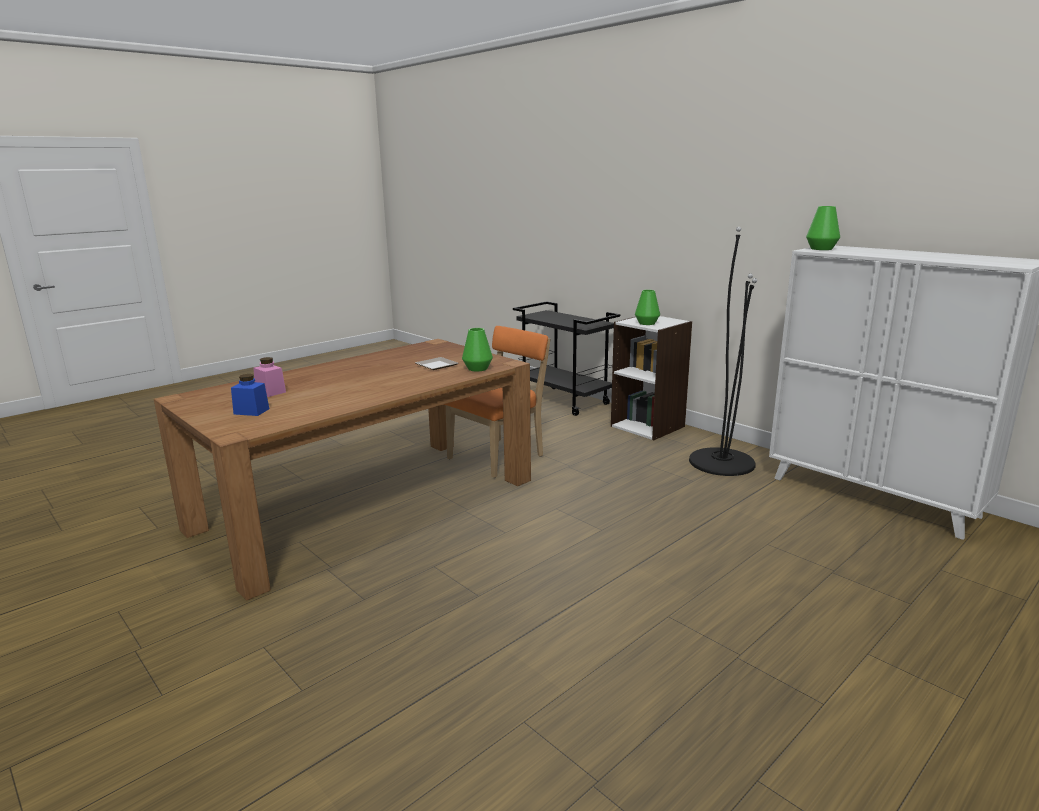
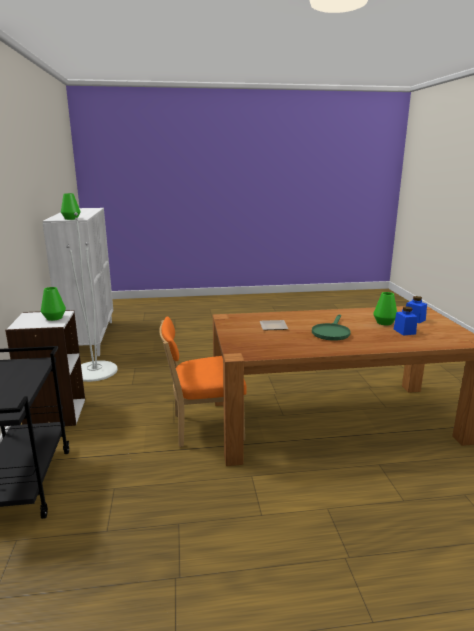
camera: 145 degrees left, 0 degrees up
(270, 392) = (404, 331): pink jar -> blue jar
(364, 373) = (331, 332): none -> green frying pan
(477, 368) = (251, 318): green vase -> green vase (384, 323)
(721, 462) = (95, 371): black floor lamp -> white floor lamp

